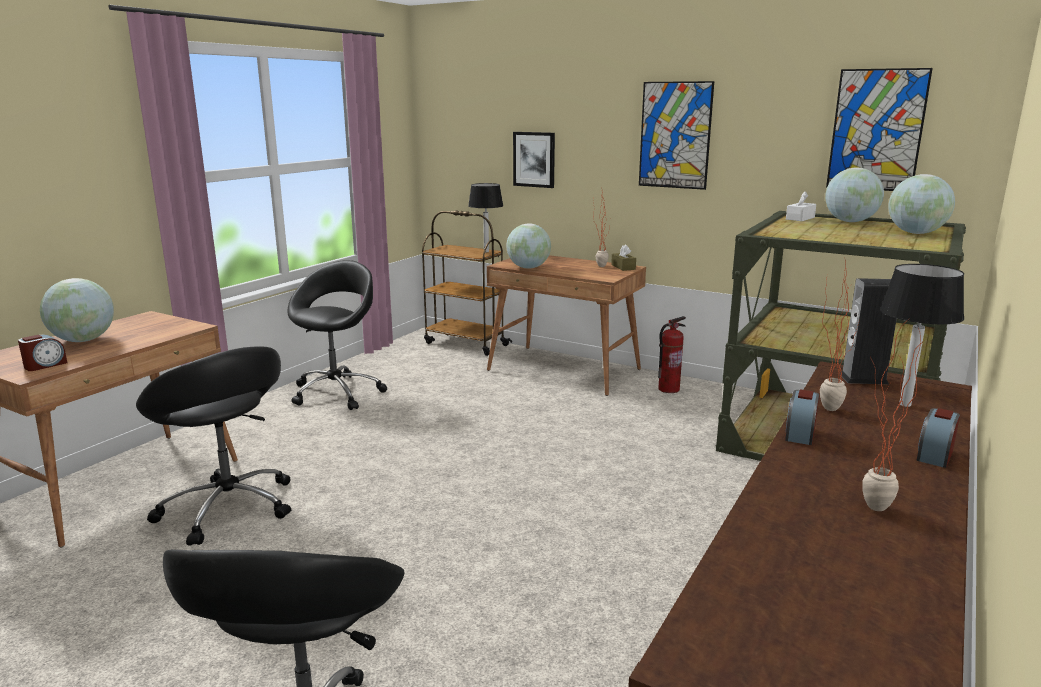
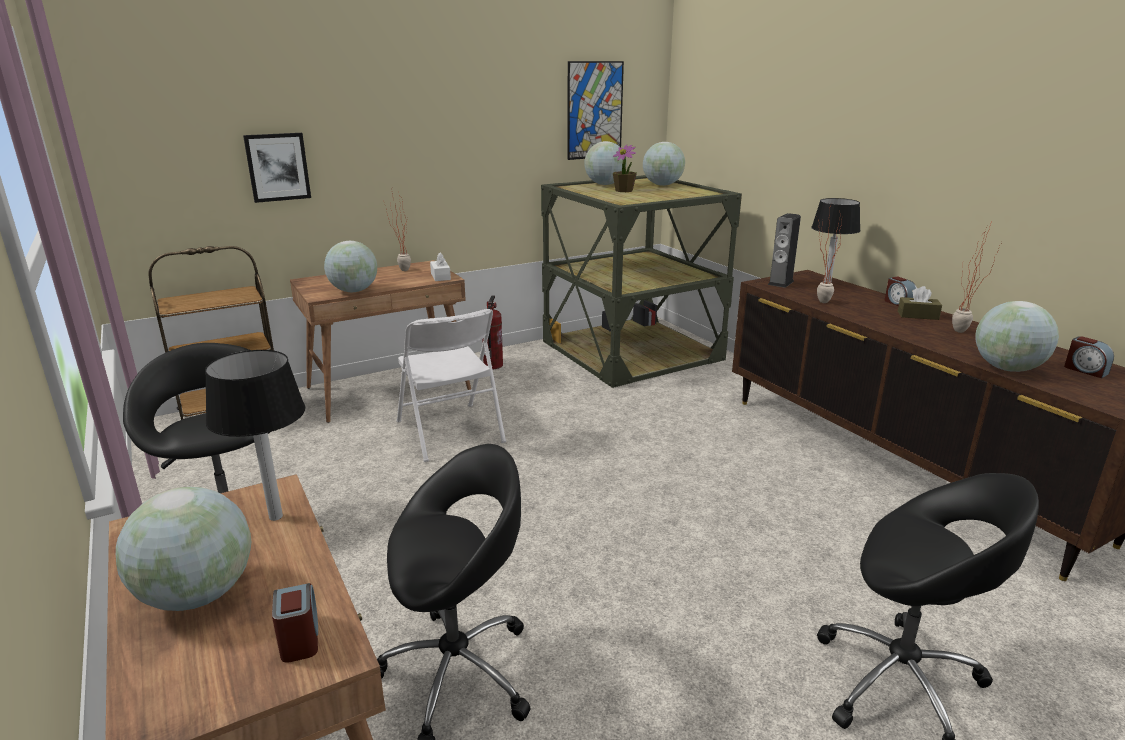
camera: 60 degrees left, 5 degrees up
(486, 251) = (241, 291): table lamp -> table lamp (277, 516)
(527, 410) = (449, 432): none -> white chair
(623, 267) = (422, 265): brown tissue box -> brown tissue box (918, 315)
(675, 135) = (440, 125): picture -> none
(746, 552) = (1007, 368): none -> globe
(799, 433) = (857, 318): alarm clock -> alarm clock (1085, 370)
(800, 218) = (574, 188): white tissue box -> white tissue box (440, 276)
(837, 229) = (624, 190): none -> potted plant

